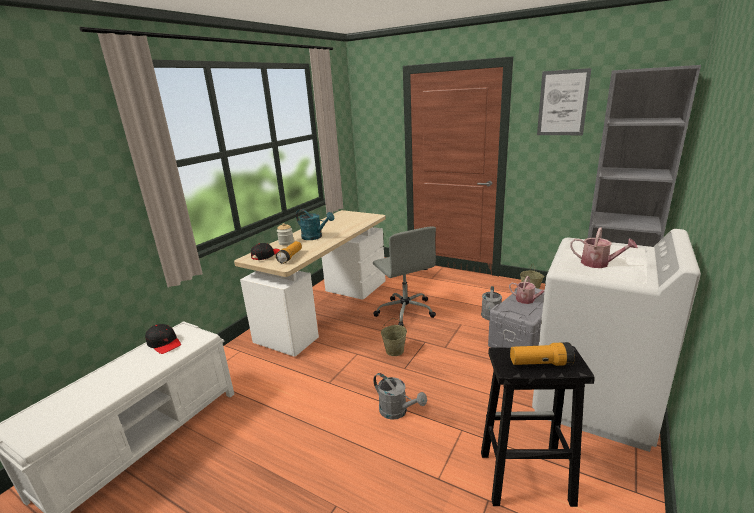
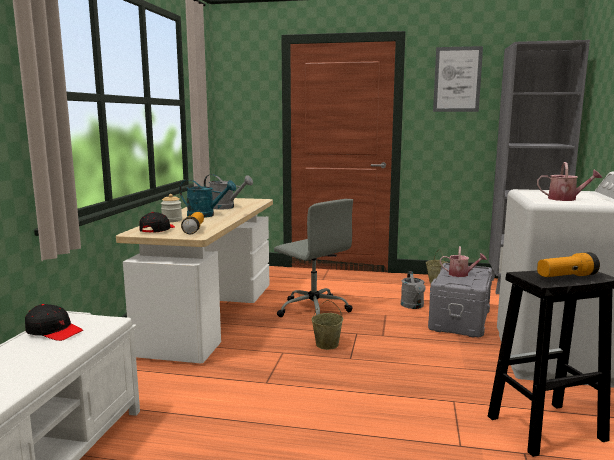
camera: 20 degrees left, 10 degrees down
(397, 412) = (371, 397): grey watering can -> grey watering can (226, 207)

